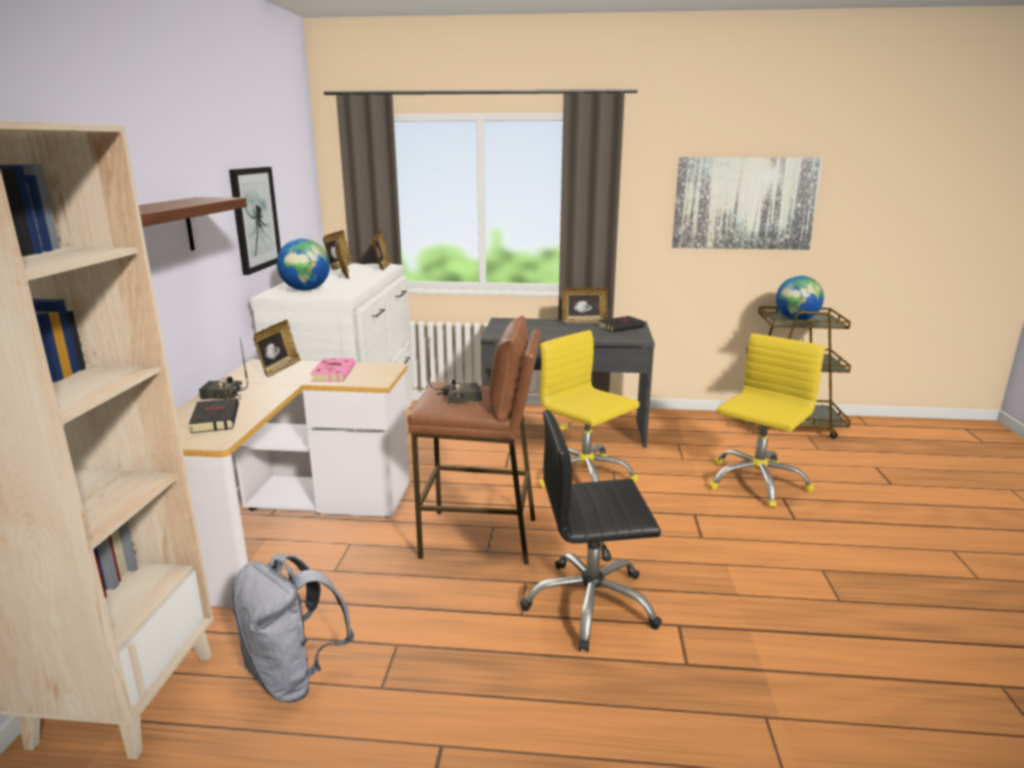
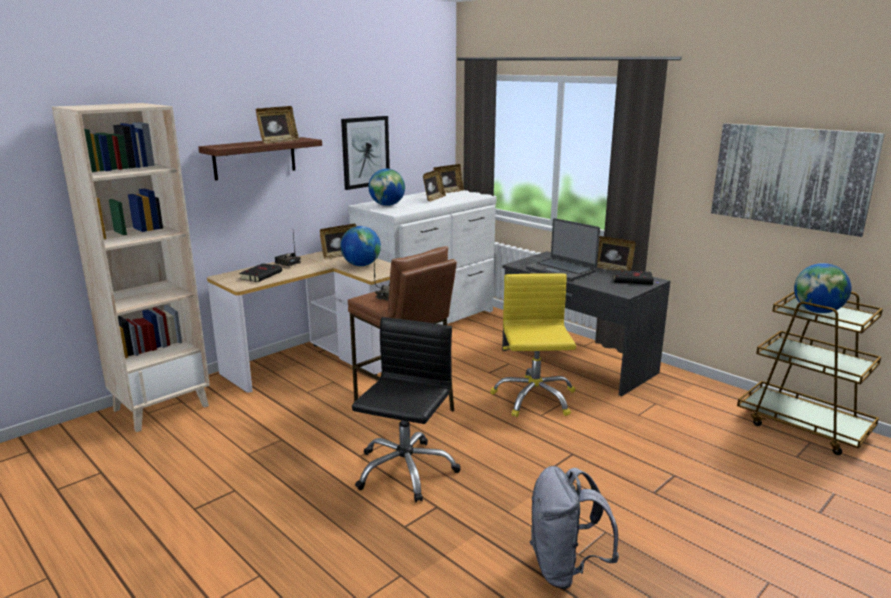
camera: 40 degrees right, 0 degrees up
(294, 676) = (224, 430): grey backpack -> grey backpack (565, 568)
(333, 373) = (361, 265): pink book -> globe
(382, 267) = (474, 196): picture frame -> picture frame (278, 142)
(545, 332) = (561, 270): none -> laptop
(590, 604) = (405, 470): black office chair -> black office chair turned 75 degrees clockwise
(756, 482) = (672, 455): yellow office chair -> none

